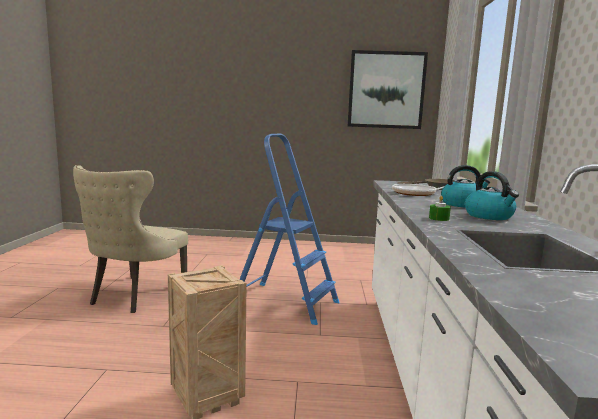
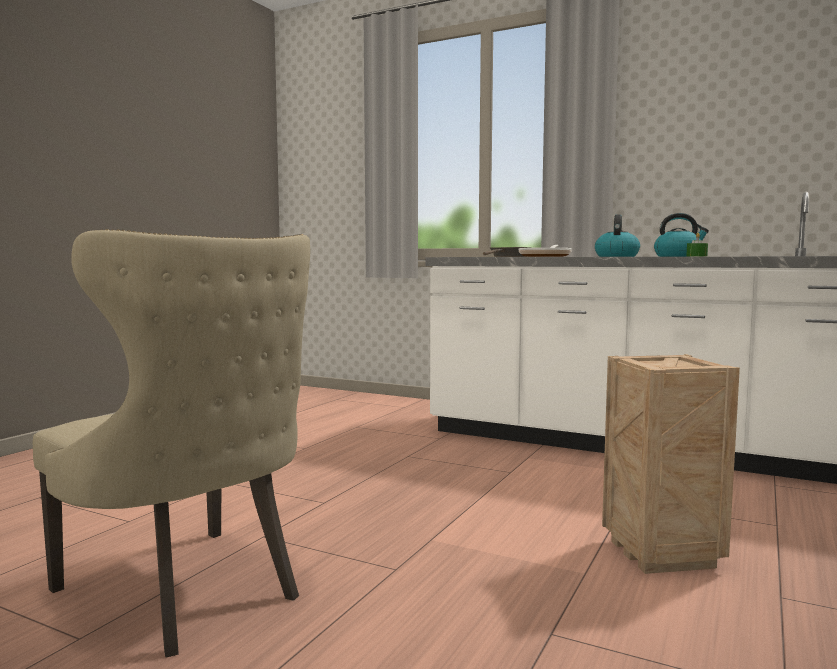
camera: 65 degrees left, 5 degrees down
(286, 302) = (389, 472): blue step ladder -> none
(386, 90) = (221, 138): picture -> none

